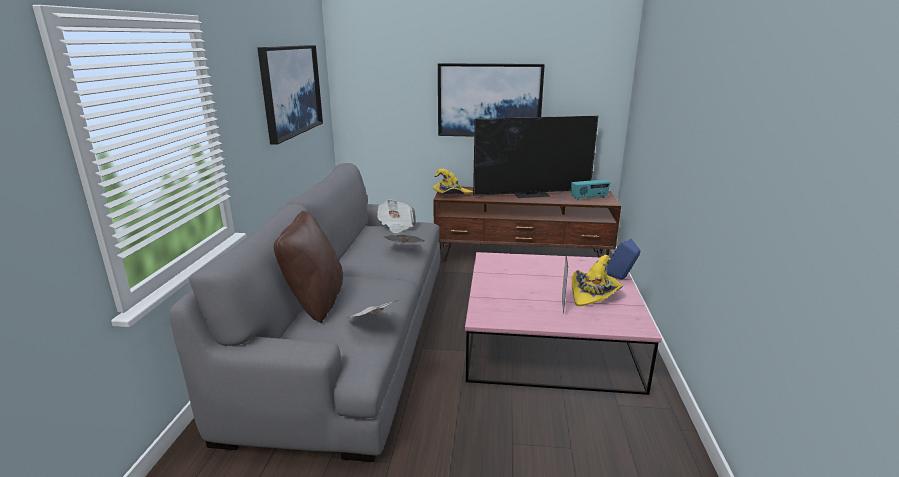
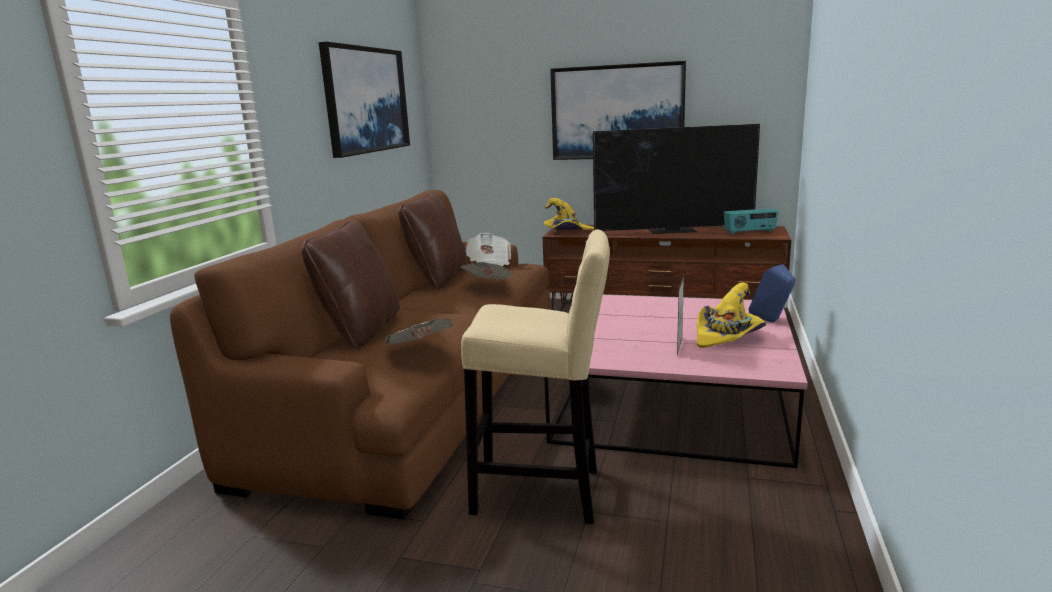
camera: 10 degrees right, 5 degrees down
(353, 333) = (422, 388): grey sofa -> brown sofa
(359, 242) = (438, 279): none -> brown pillow
(475, 429) = (544, 493): none -> beige stool

